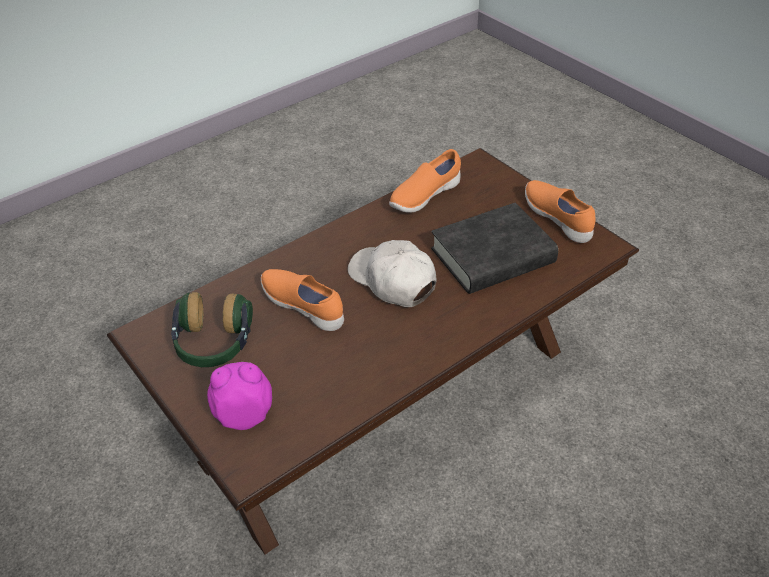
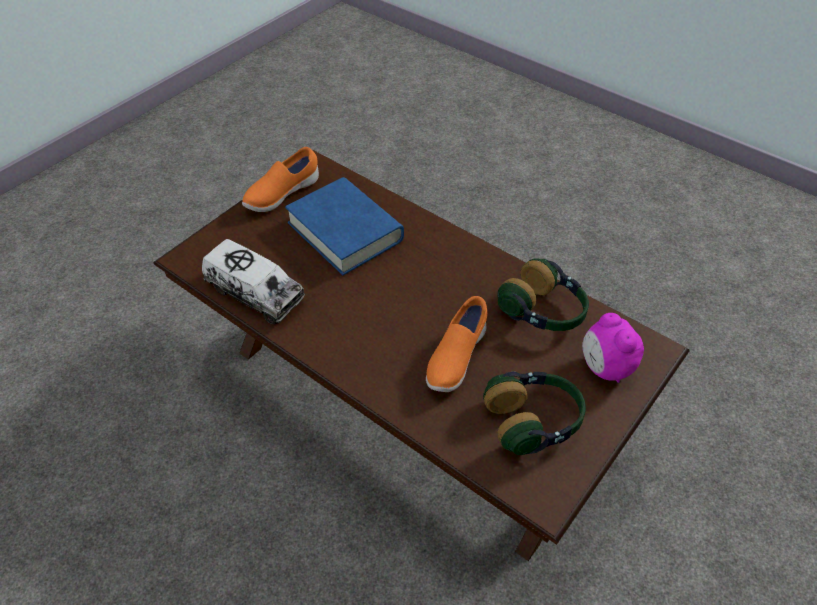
camera: 105 degrees left, 5 degrees up
(335, 386) = (543, 311): none -> headphones
(392, 281) = (397, 296): white cap -> none
(424, 196) = (255, 293): orange shoe -> toy truck
(492, 256) = (345, 232): black book -> blue book

